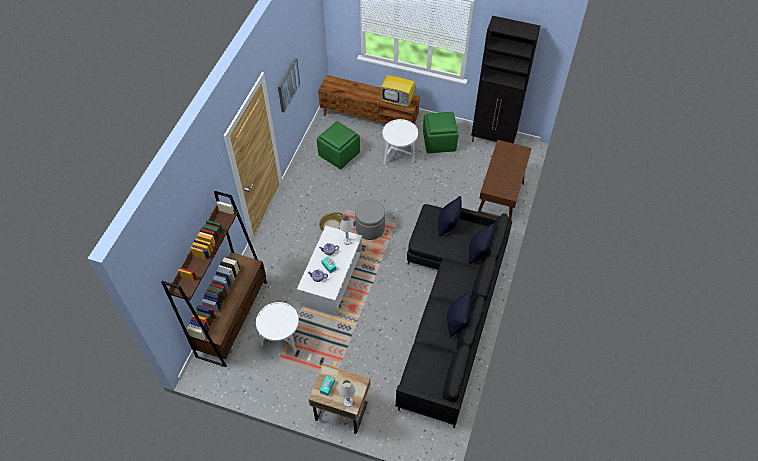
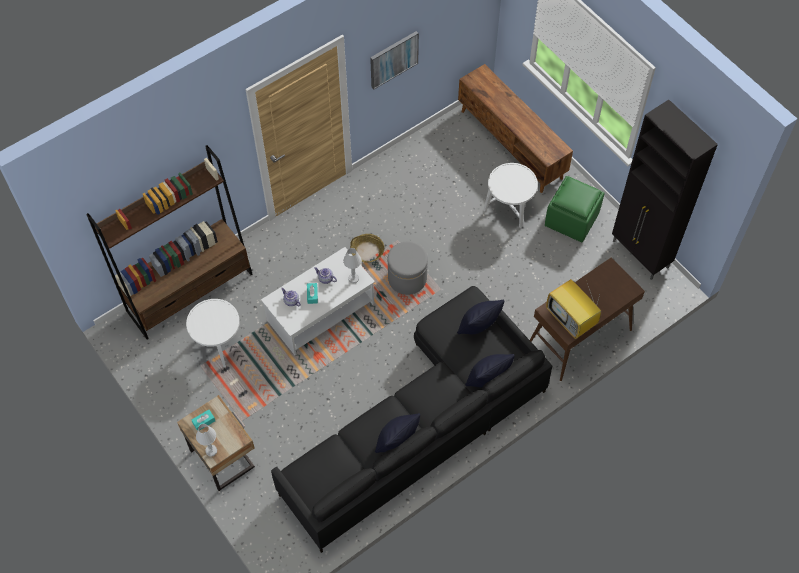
camera: 35 degrees right, 5 degrees up
(339, 154) = (442, 169): green ottoman -> none
(398, 100) = (542, 141): television -> television (572, 319)

